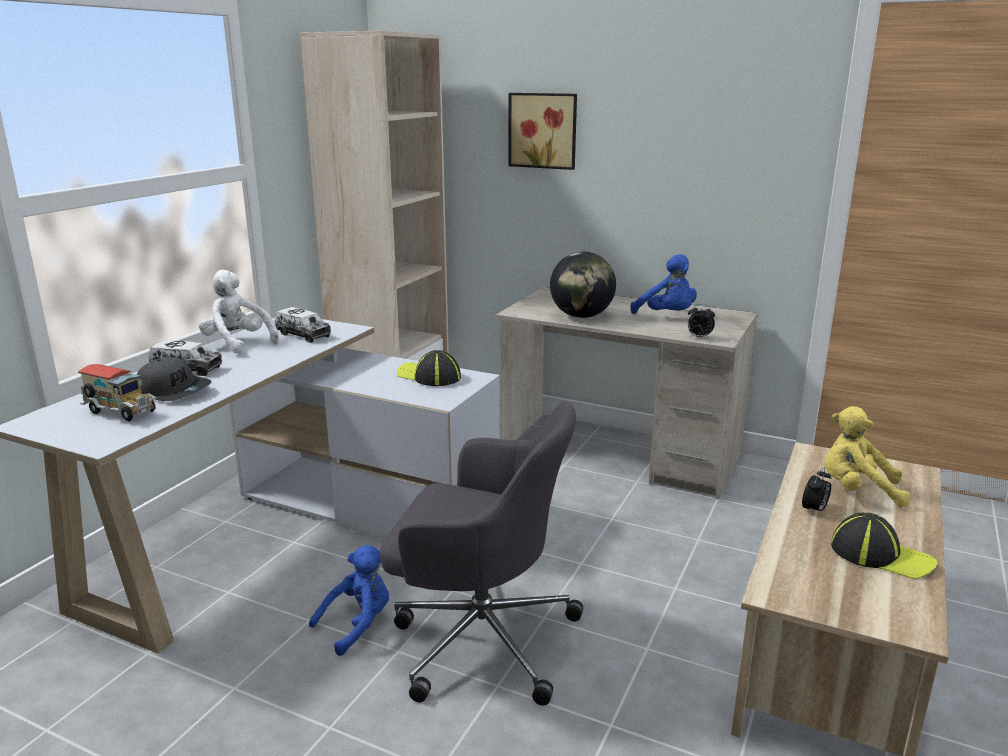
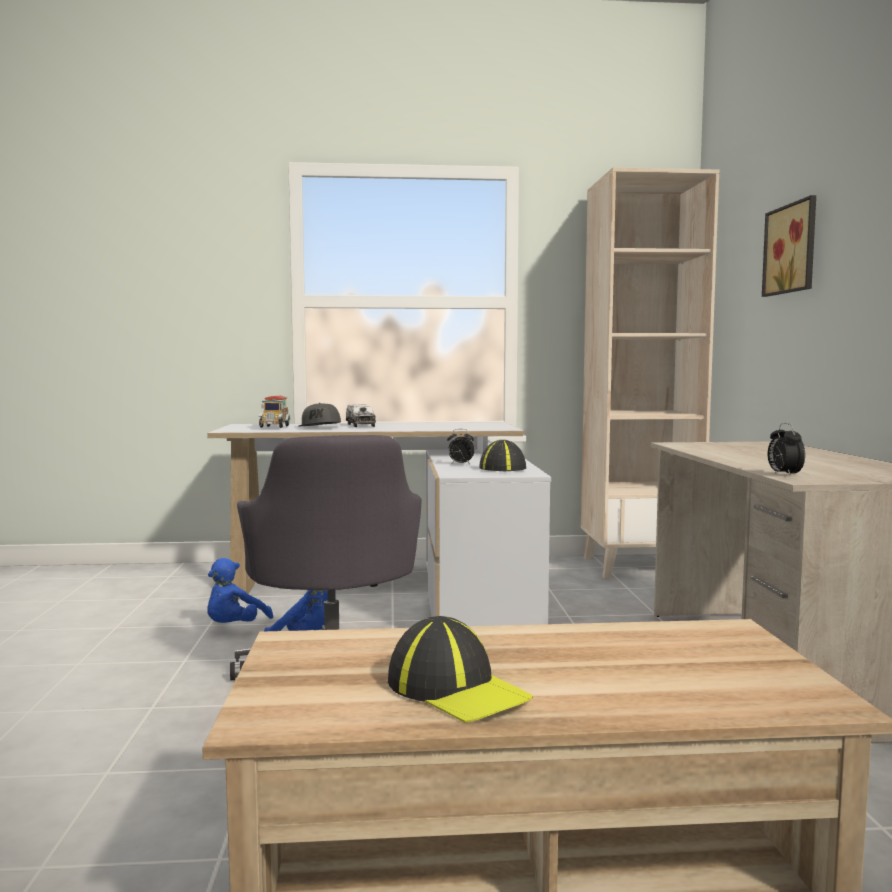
camera: 60 degrees right, 15 degrees down
(237, 343) = (423, 424): white plush toy -> none
(303, 335) = (468, 426): toy truck -> none
(581, 316) = (723, 452): globe -> none
(667, 316) = (827, 464): blue plush toy -> blue plush toy (234, 628)
(814, 510) = (538, 644): alarm clock -> alarm clock (460, 464)
(857, 491) = (651, 663): yellow plush toy -> none
(880, 555) = (457, 689): cap -> cap turned 45 degrees counterclockwise

